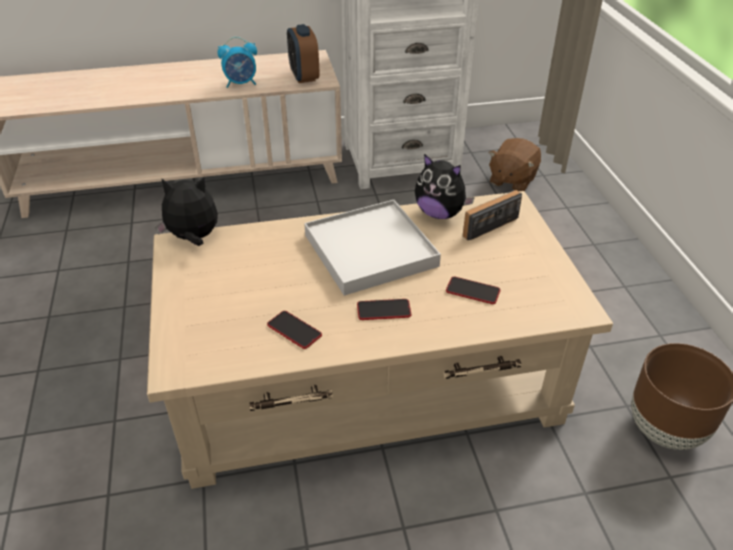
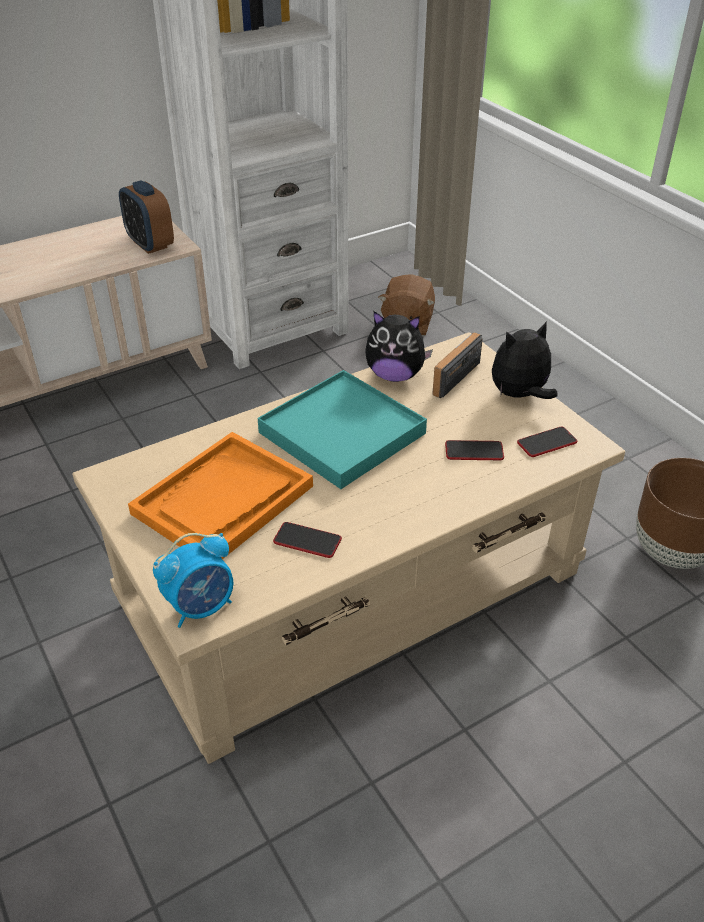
camera: 20 degrees left, 0 degrees up
(193, 238) = (126, 466): plush toy -> plush toy (520, 395)
(241, 83) = (75, 266): alarm clock -> alarm clock (201, 607)
(248, 282) = (223, 500): none -> orange tray
(370, 251) = (342, 433): white tray -> turquoise tray
(384, 310) = (393, 494): phone -> phone (546, 443)

